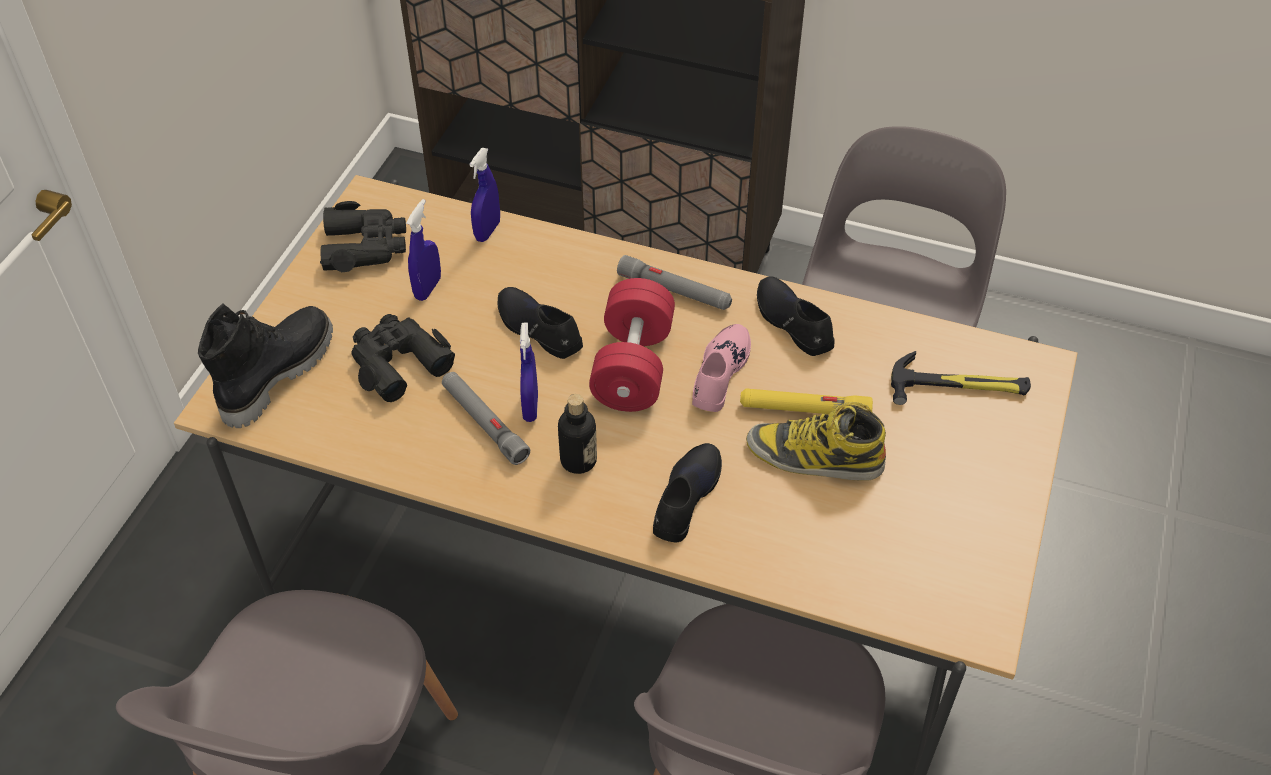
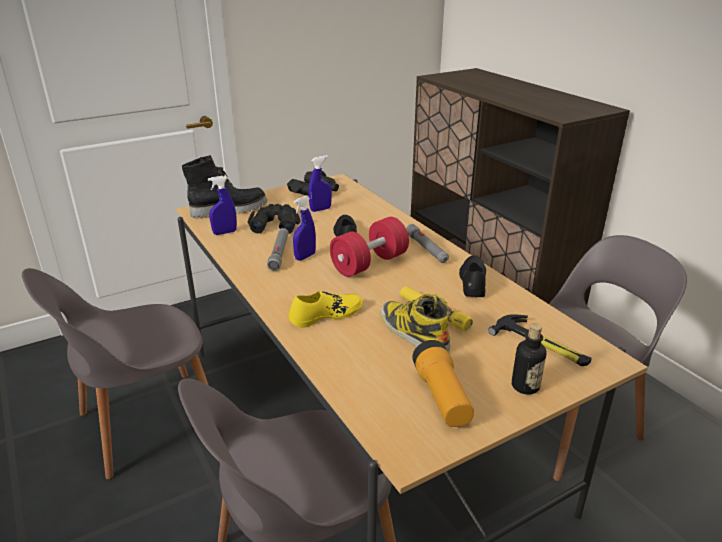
camera: 40 degrees right, 20 degrees down
(487, 231) = (370, 203): blue spray bottle -> blue spray bottle (225, 232)
(578, 460) = (298, 281): bottle -> bottle (525, 386)
(685, 497) = (326, 315): black shoe -> yellow shoe
(719, 373) = (408, 282): pink shoe -> none
(939, 533) = (441, 397): none -> flashlight

